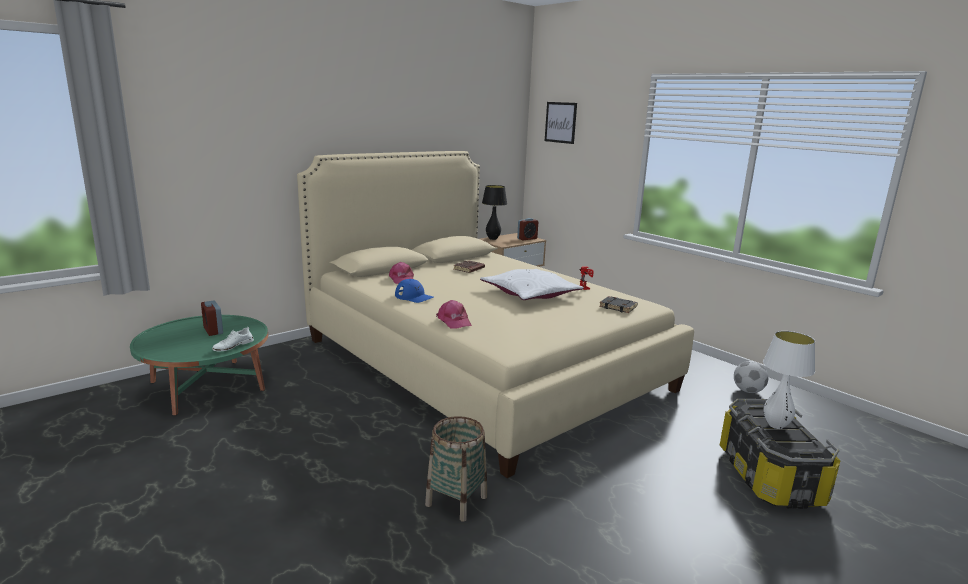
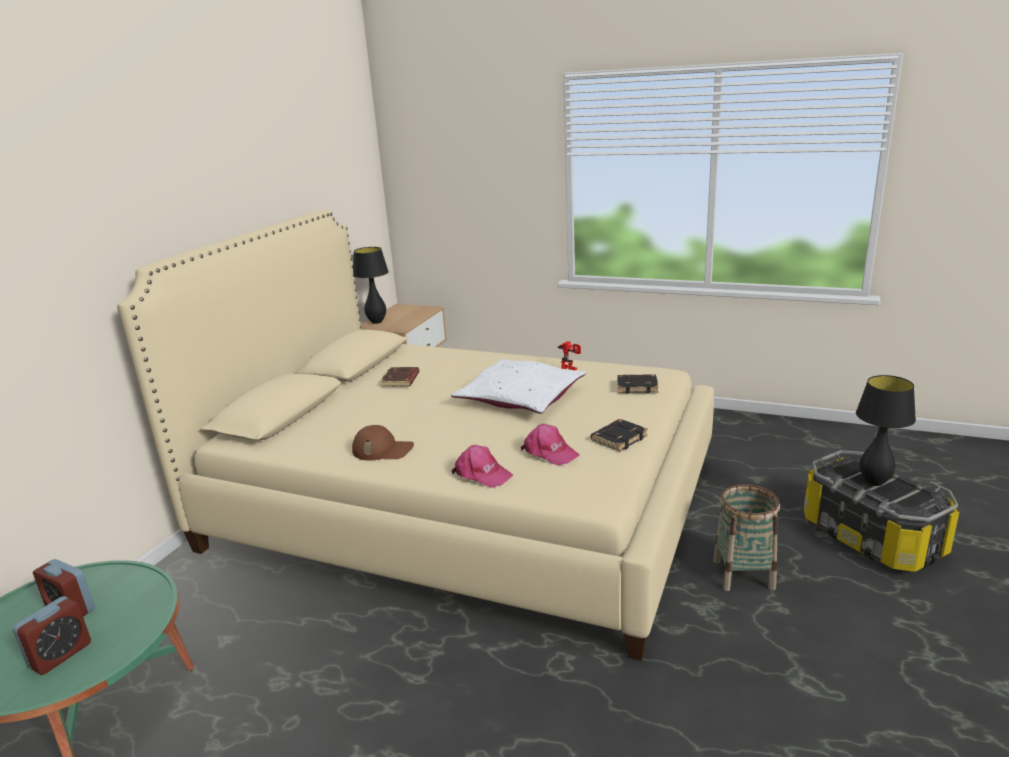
camera: 25 degrees left, 5 degrees up
(233, 346) = (139, 625): white shoe -> none
(401, 279) = (331, 424): pink cap -> pink cap (549, 452)
(414, 297) = (383, 450): blue cap -> brown cap
(456, 501) = (616, 723): basket -> basket (743, 574)
(527, 239) = (419, 311): alarm clock -> alarm clock (60, 655)
(560, 122) = (434, 147): picture -> none
(564, 328) = (619, 438): none -> black book
(748, 391) = (762, 438): football -> none
(775, 425) = (874, 482): white table lamp -> black table lamp

